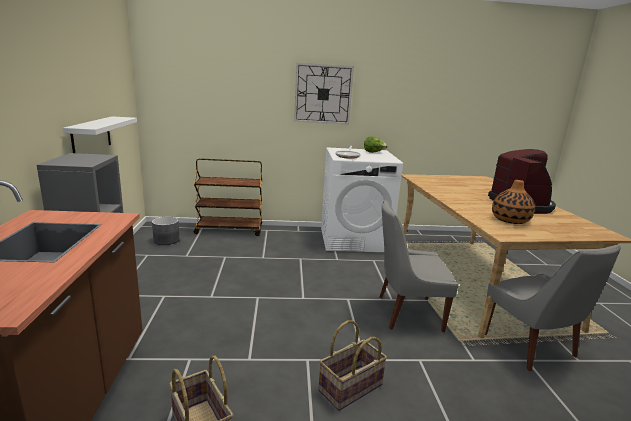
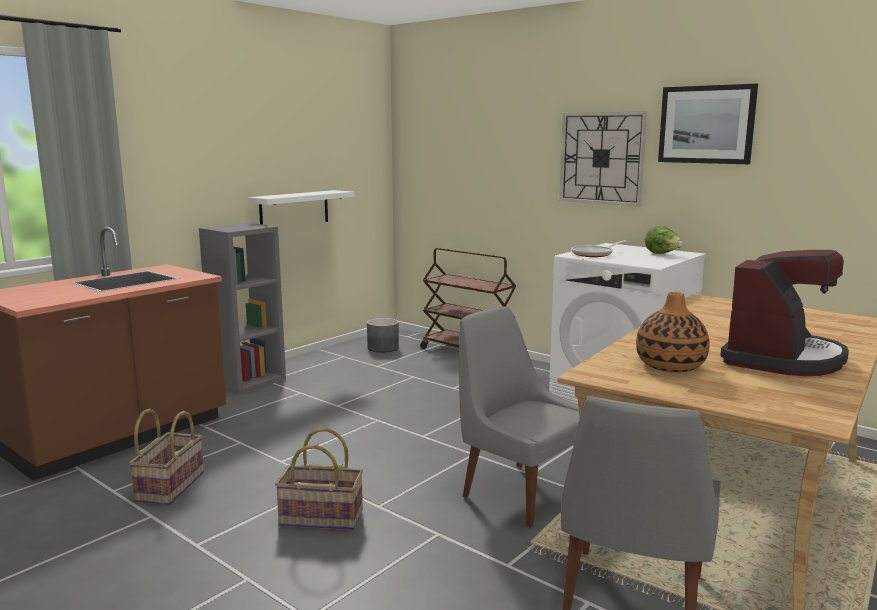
camera: 45 degrees right, 5 degrees down
(388, 77) = (706, 124): none -> picture

